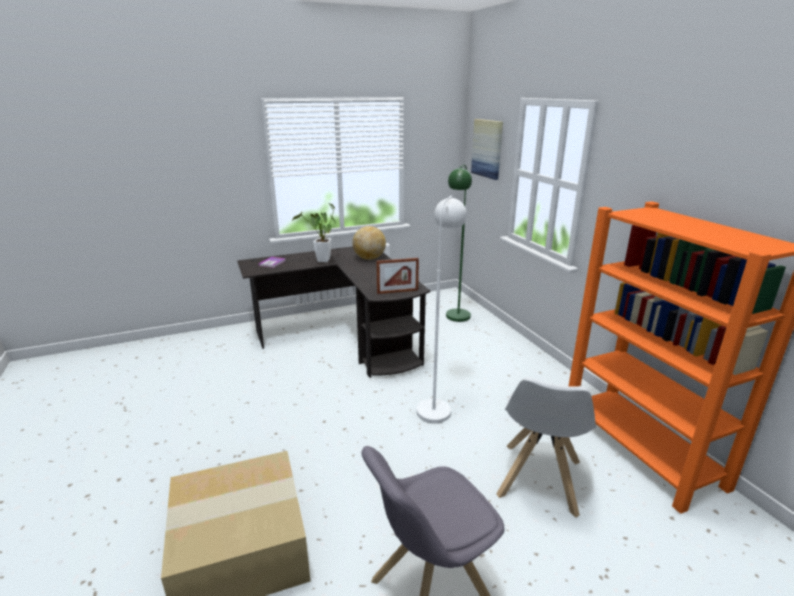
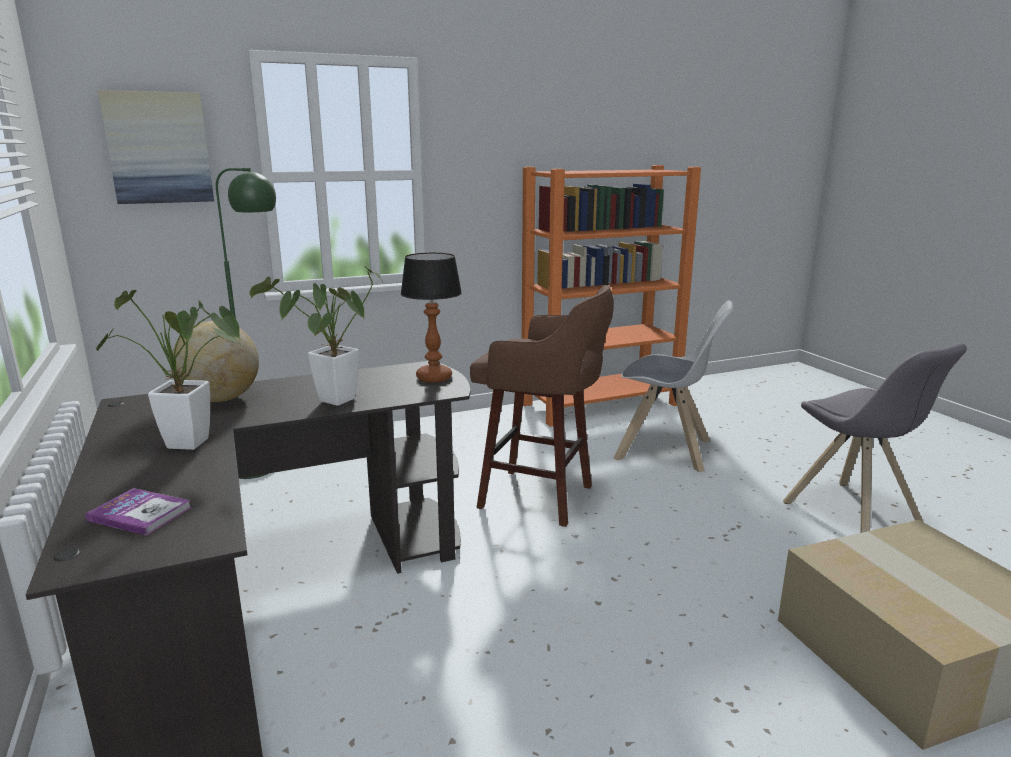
camera: 90 degrees left, 5 degrees down
(362, 275) = (331, 402): none -> potted plant
(397, 291) = (433, 377): picture frame -> table lamp
(436, 406) = (541, 498): white floor lamp -> brown stool

